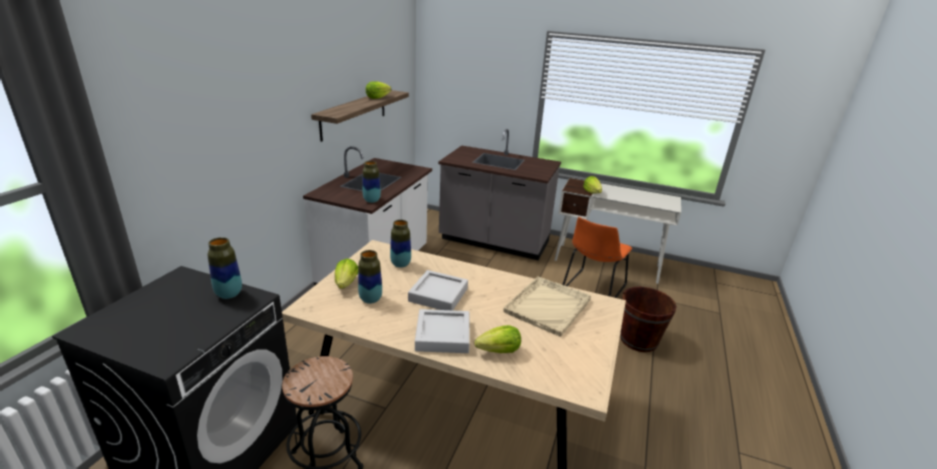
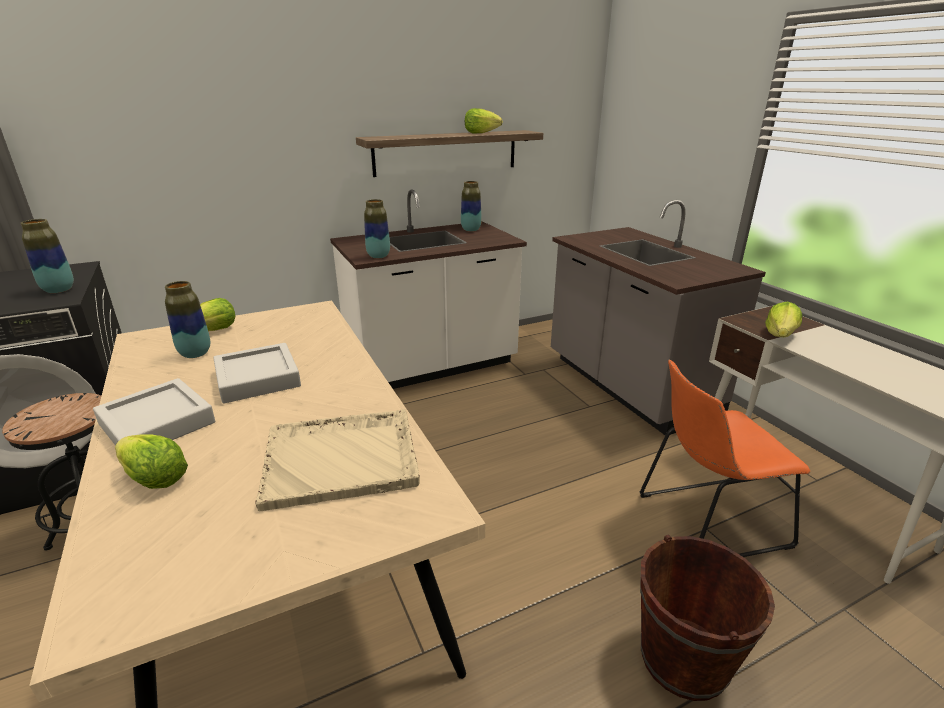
camera: 45 degrees right, 0 degrees up
(400, 264) = (299, 332): vase -> vase (471, 230)

